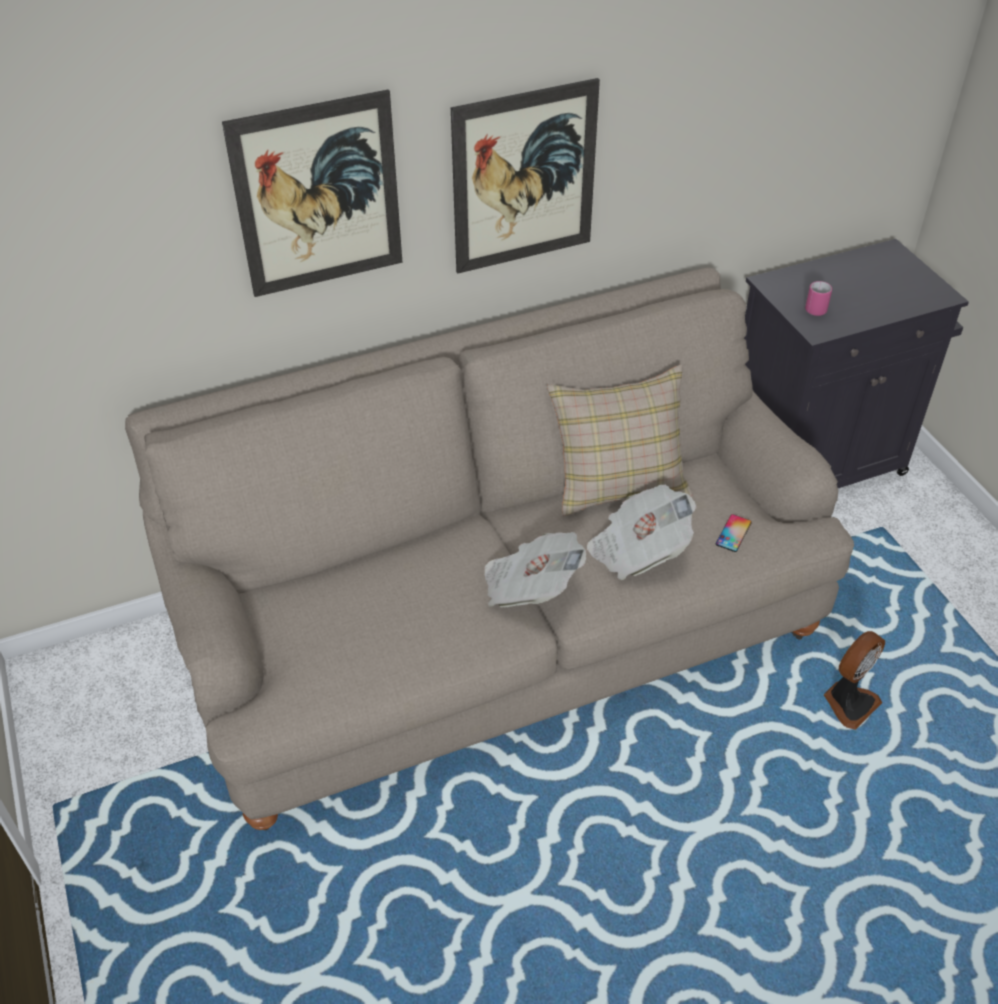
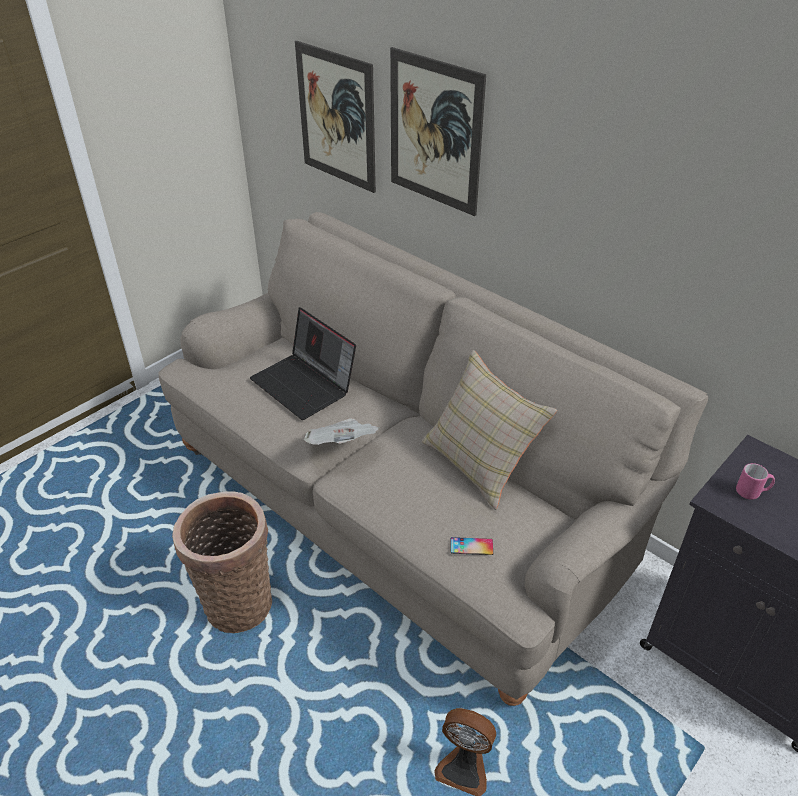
camera: 65 degrees right, 5 degrees down
(394, 588) = (305, 385): none -> laptop
(524, 178) = (568, 204): picture -> picture (336, 117)
(559, 848) = (236, 601): none -> basket
(638, 550) = (413, 492): newspaper -> none

